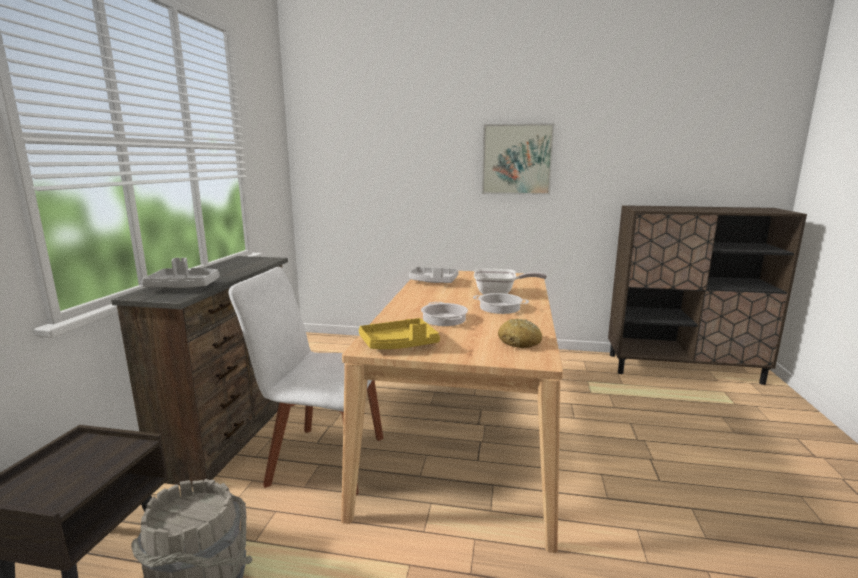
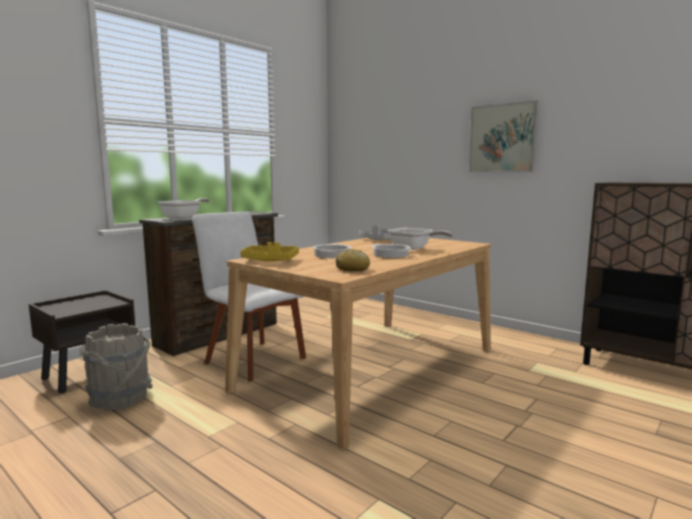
camera: 30 degrees right, 5 degrees down
(184, 286) = (184, 218): grey tray -> frying pan

